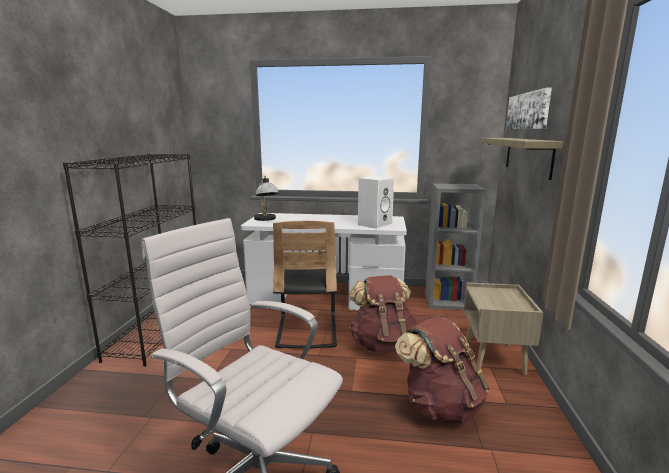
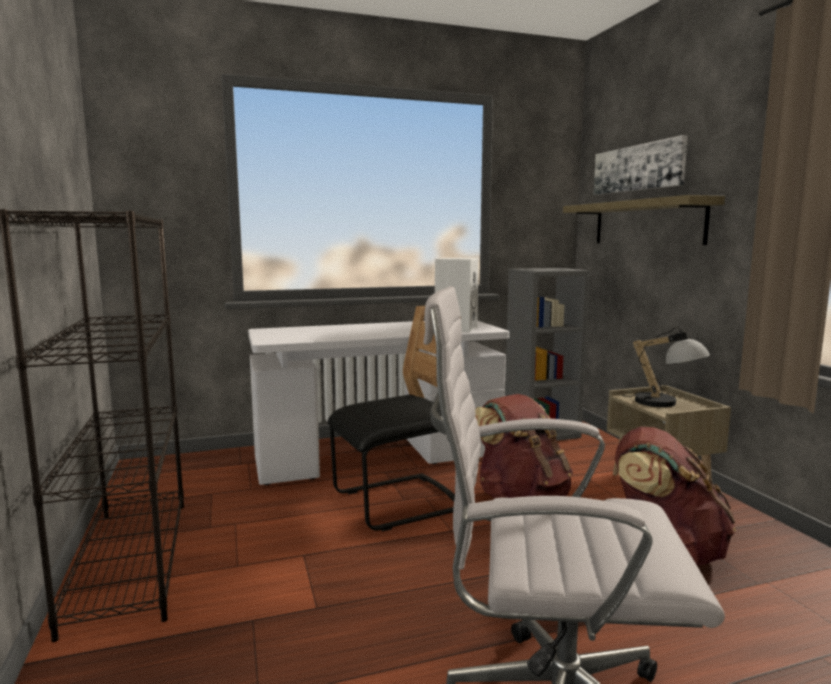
camera: 25 degrees left, 5 degrees down
(266, 219) = (281, 335): table lamp -> table lamp (666, 404)
(307, 330) = (397, 503): black chair -> black chair turned 90 degrees counterclockwise

